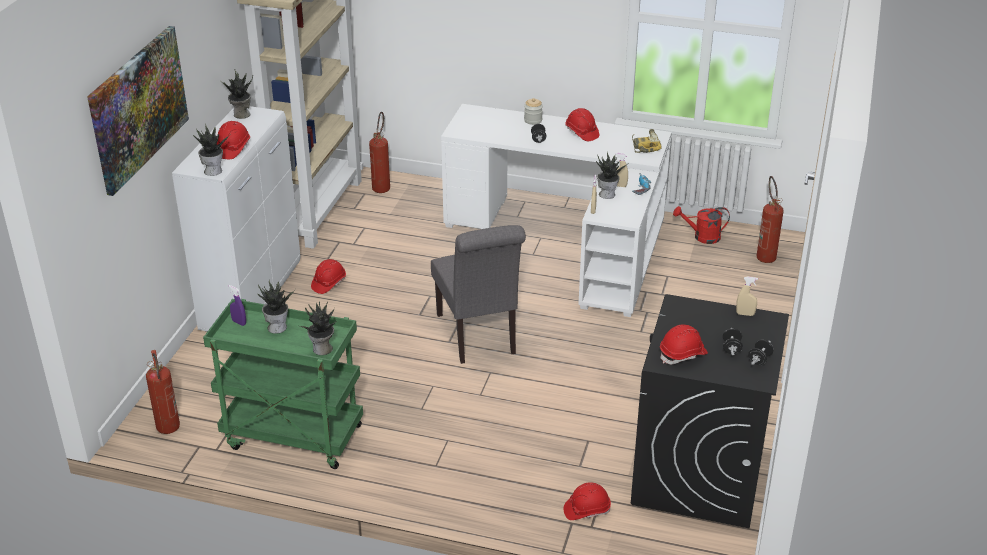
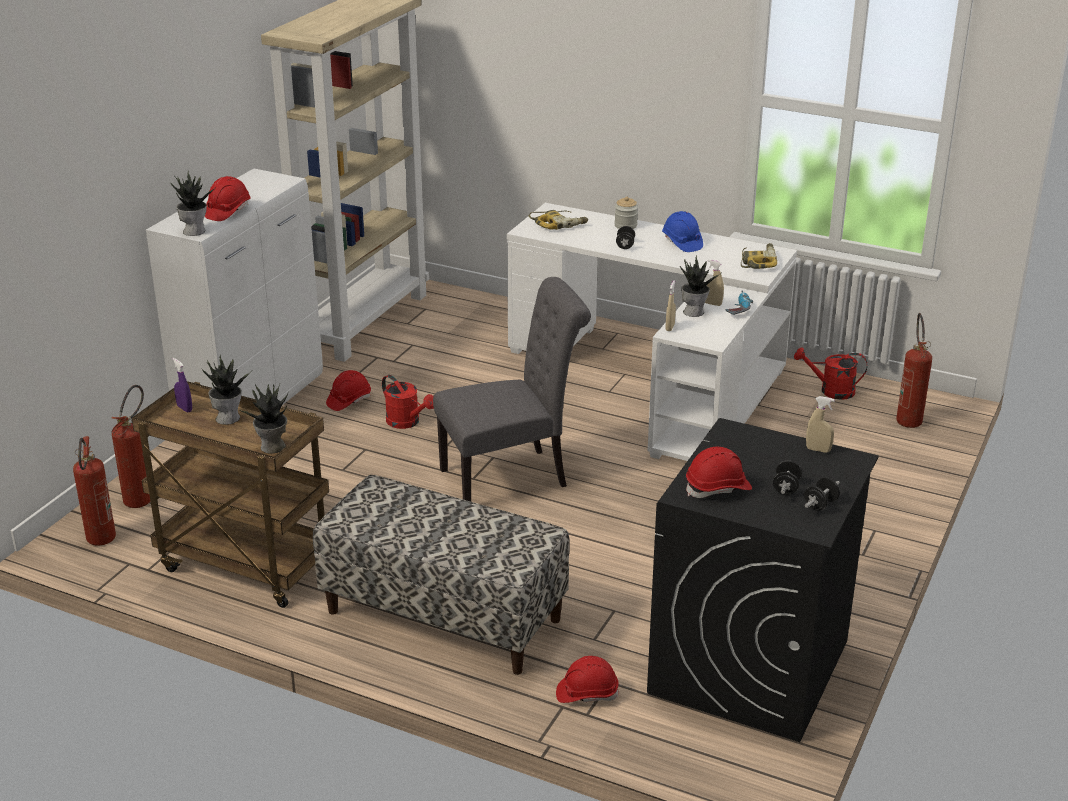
camera: 10 degrees right, 5 degrees down
(138, 108) = (101, 139): picture -> none
(241, 115) = (253, 178): potted plant -> none
(291, 437) = (243, 566): green cart -> brown cart
(382, 186) = (449, 303): fire extinguisher -> fire extinguisher (141, 497)
(382, 298) = (407, 422): none -> red watering can
(461, 461) = (443, 616): none -> bench
(478, 337) = (511, 477): grey chair -> grey chair turned 105 degrees counterclockwise
(479, 123) = (558, 224): none -> power drill
(581, 133) = (682, 243): red hard hat -> blue hard hat

